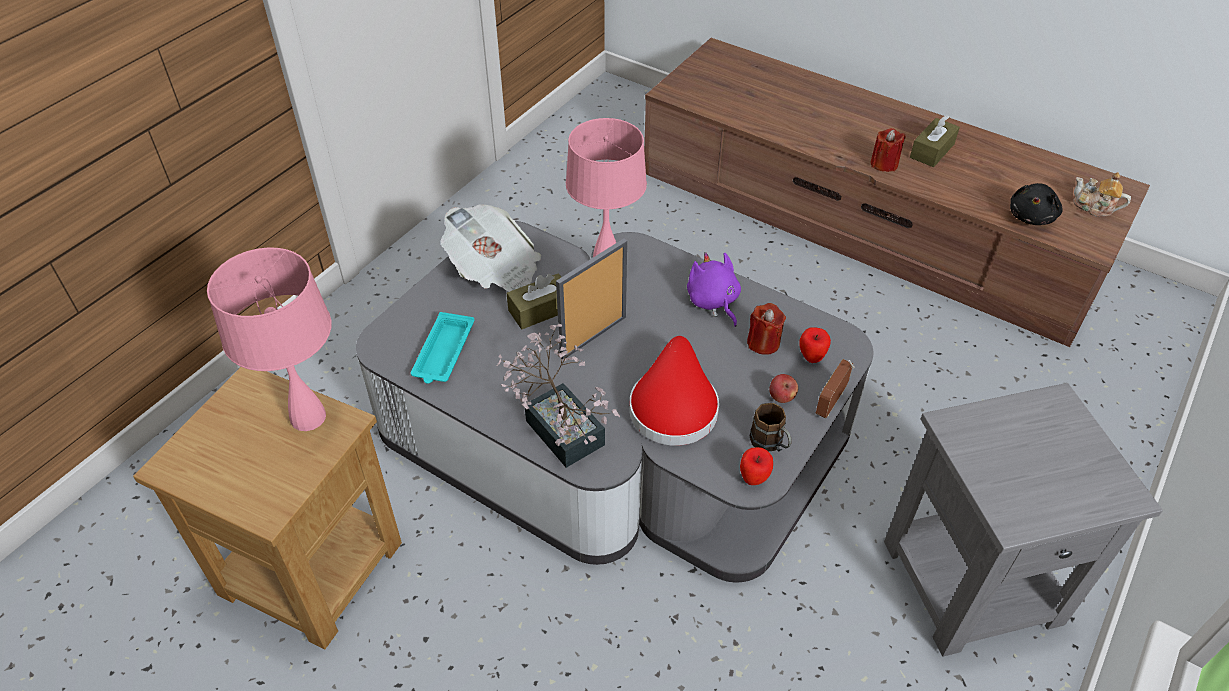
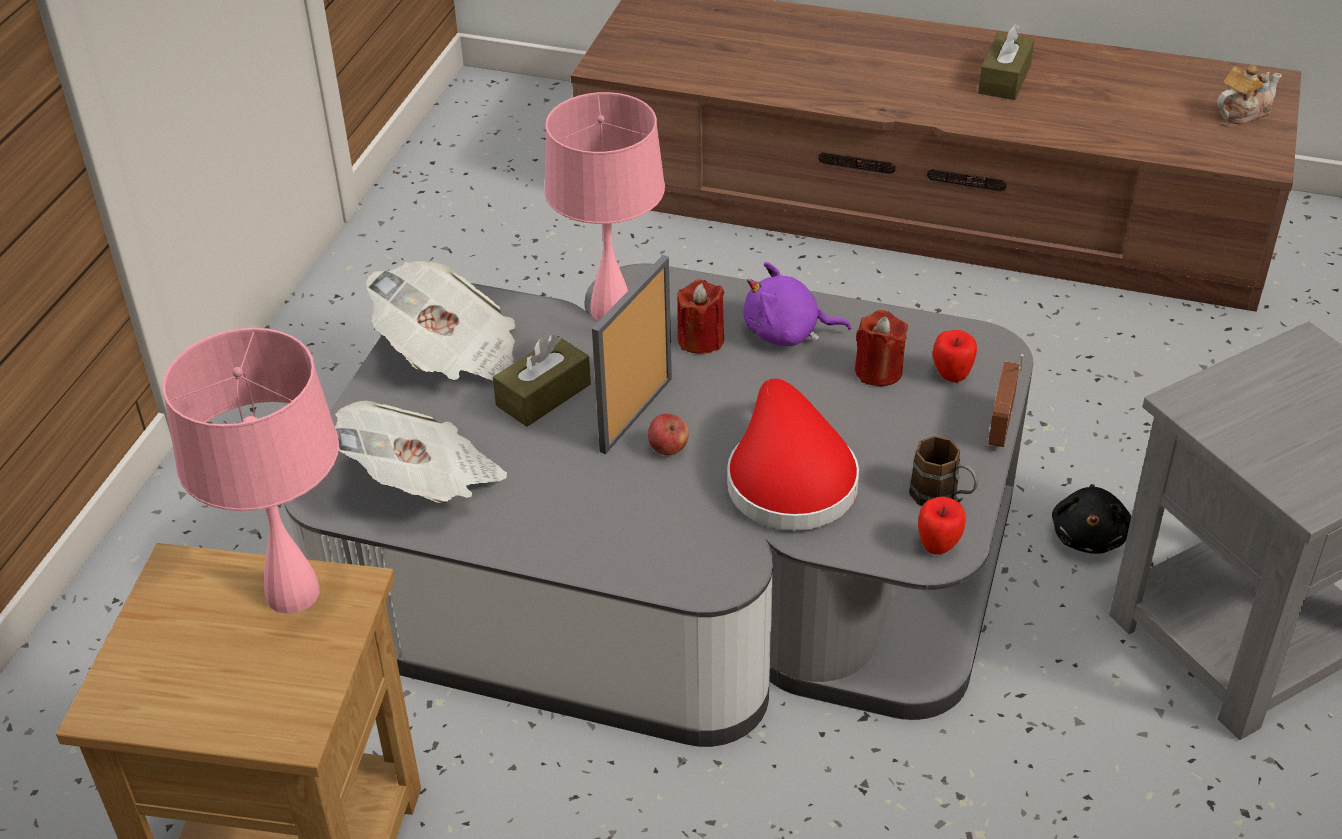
camera: 15 degrees left, 5 degrees down
(443, 353) = (424, 483): turquoise tray -> newspaper
(560, 425) = (639, 541): potted plant -> none
(713, 302) = (787, 333): purple plush toy -> purple plush toy turned 45 degrees counterclockwise
(781, 397) = (932, 435): apple -> apple (668, 449)
(884, 164) = (947, 108): red candle -> red candle (700, 339)
(1031, 216) = (1168, 139): black plush toy -> black plush toy (1089, 535)
(1094, 207) = (1242, 112): teapot -> teapot turned 135 degrees clockwise

